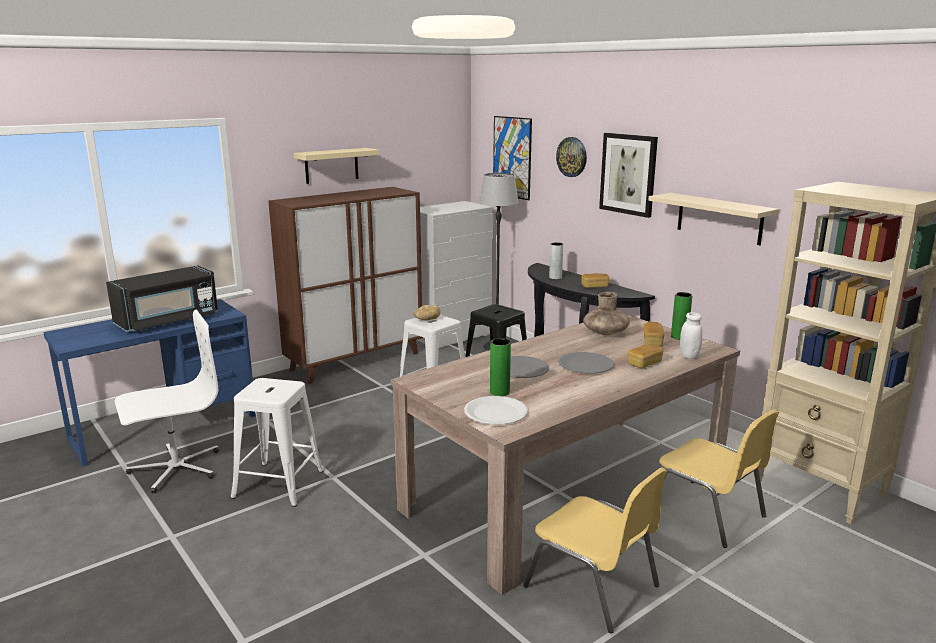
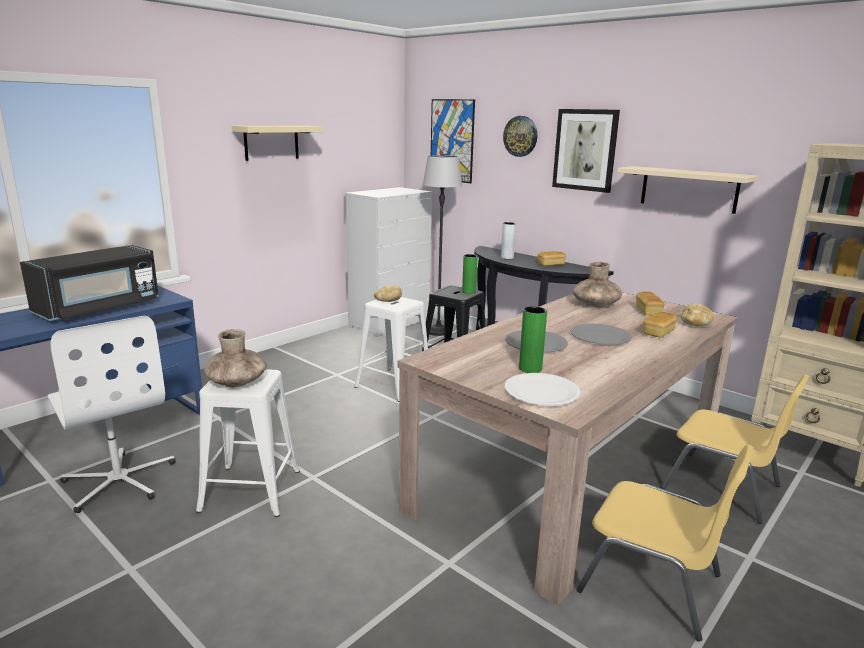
camera: 10 degrees left, 0 degrees up
(176, 468) = (119, 480): white office chair -> white office chair turned 90 degrees clockwise
(265, 391) = (237, 382): none -> brown vase
(355, 361) = (299, 351): brown cabinet -> none
(679, 337) = (670, 307): green vase -> green vase (468, 292)
(689, 356) = (695, 324): white jar -> bread

